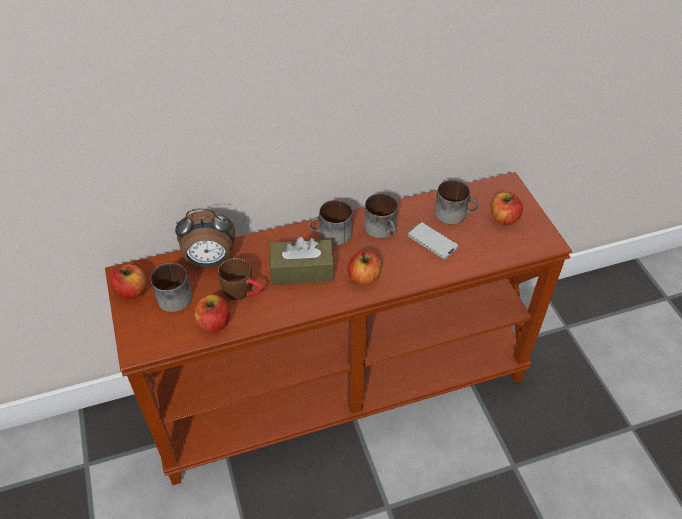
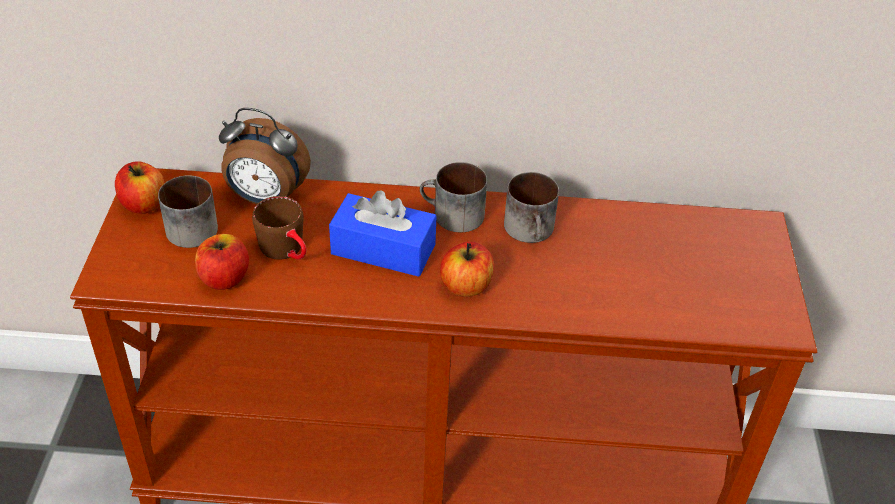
camera: 20 degrees right, 5 degrees down
(302, 270) = (383, 249): brown tissue box -> blue tissue box
(432, 241) = (597, 268): phone -> none
(455, 213) = (653, 240): mug -> none
(503, 218) = (727, 270): apple -> none

